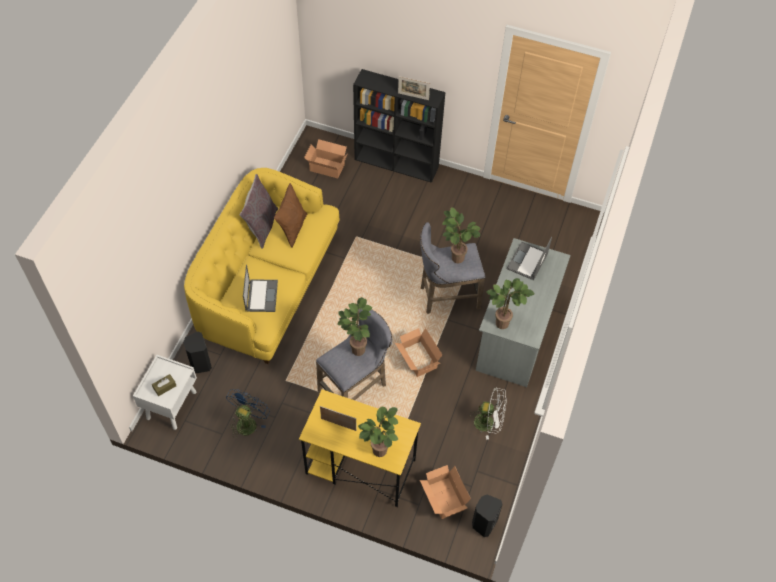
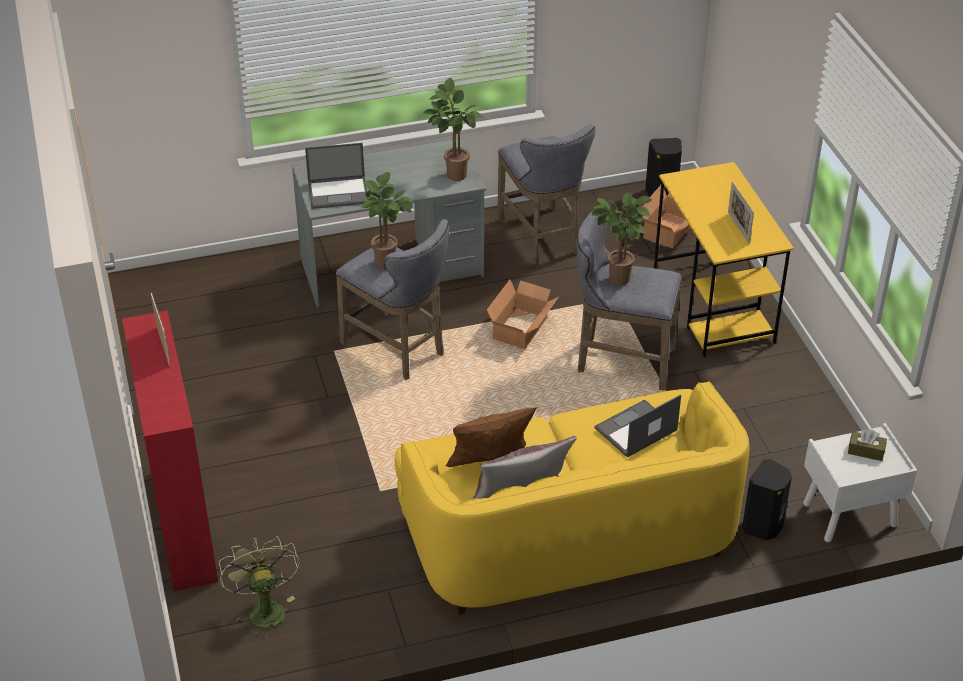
camera: 125 degrees left, 15 degrees down
(248, 422) = (779, 428): blue fan -> none
(326, 166) = (263, 609): cardboard box -> green fan
(379, 453) = (730, 185): potted plant -> none
(397, 163) = (183, 524): black bookcase -> red bookcase
(488, 422) = (542, 239): white fan -> grey stool

